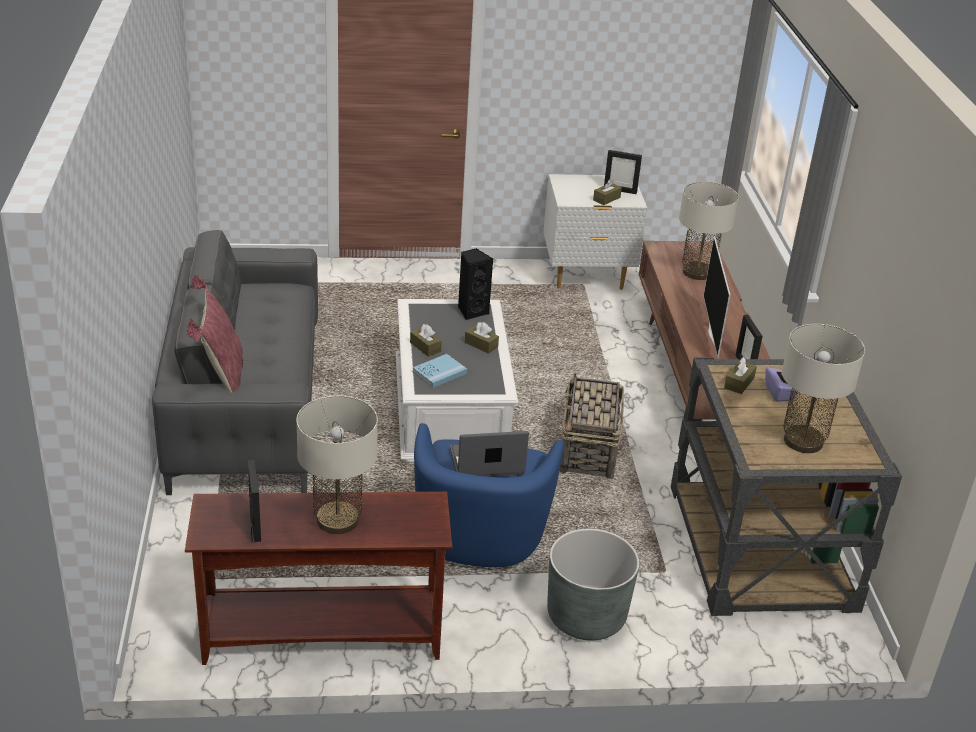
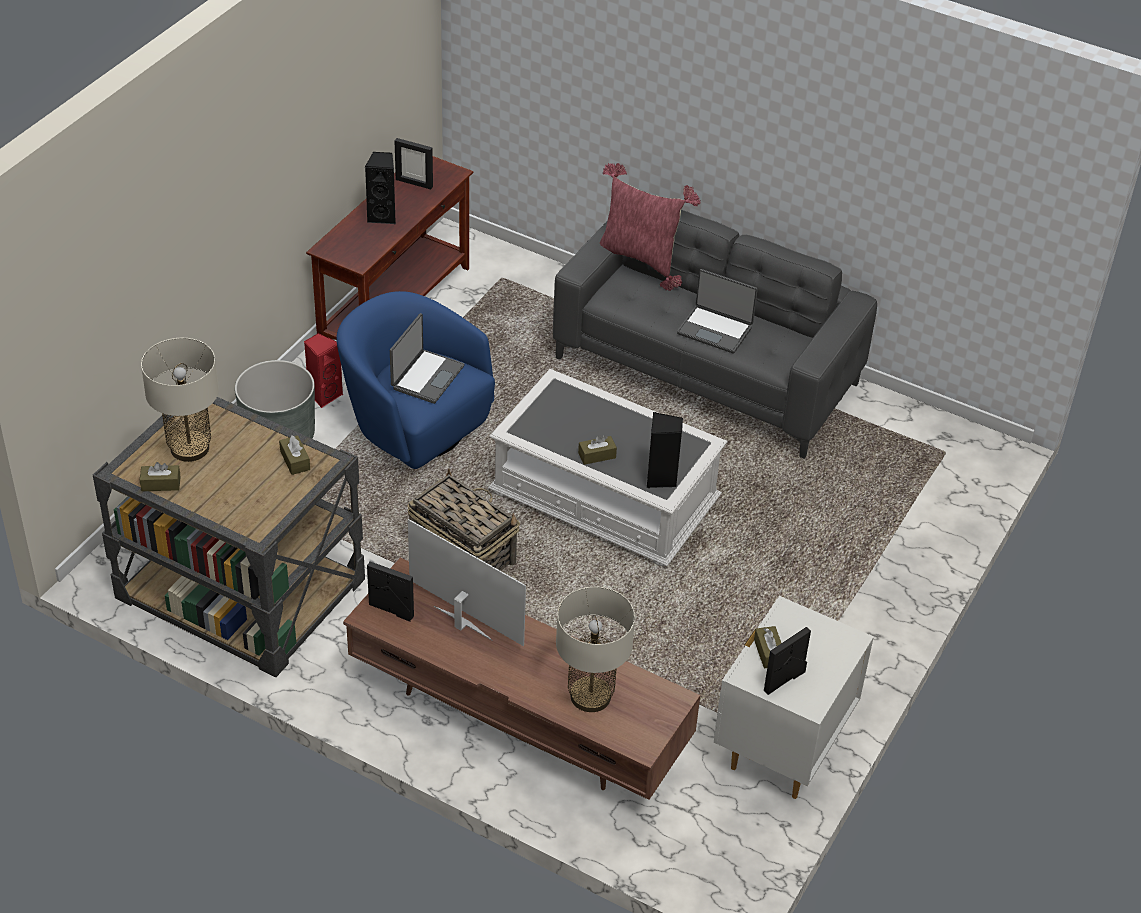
camera: 125 degrees right, 10 degrees up
(277, 327) = (715, 329): none -> laptop
(337, 520) = (383, 216): table lamp -> black speaker
(425, 347) = (622, 417): brown tissue box -> brown tissue box (161, 484)
(439, 373) = (573, 407): blue book -> none
(501, 617) = (324, 395): none -> red speaker
(779, 393) = (258, 478): purple tissue box -> none

